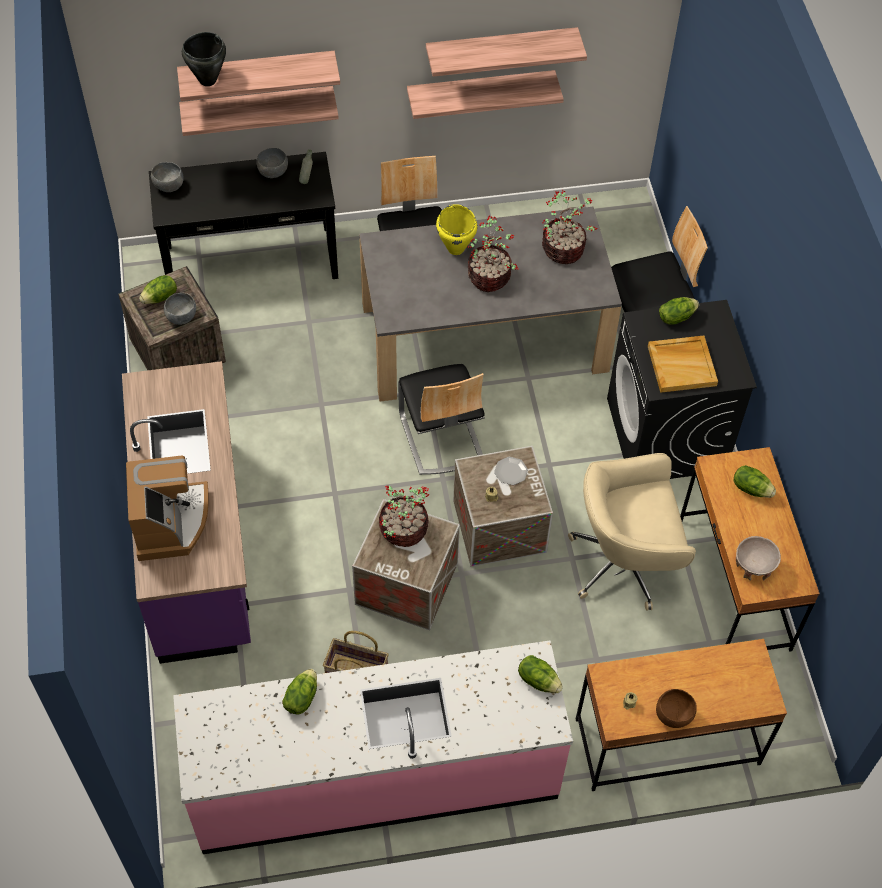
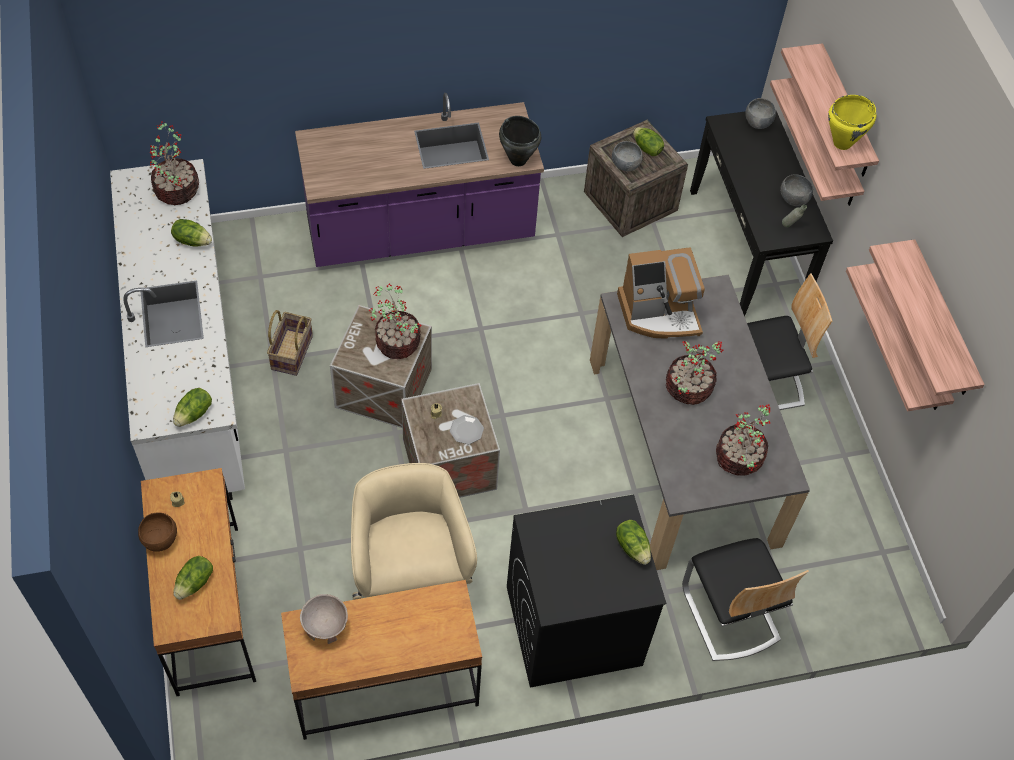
camera: 85 degrees right, 0 degrees up
(170, 522) = (369, 146): coffee machine -> coffee machine (659, 313)
(207, 80) = (809, 66): black cooking pot -> black cooking pot (518, 160)
(220, 720) = (177, 189): none -> potted plant
(375, 778) = (191, 370): pink counter -> white counter
(440, 437) = (551, 412): chair -> none
(456, 248) = (722, 357): yellow cooking pot -> yellow cooking pot (842, 143)
(682, 365) = (564, 549): beige tray -> none
(751, 488) = (425, 632): lettuce -> lettuce (195, 583)

